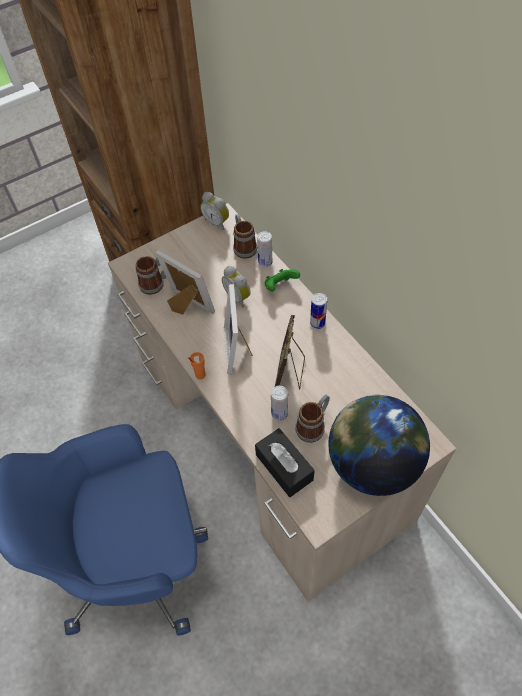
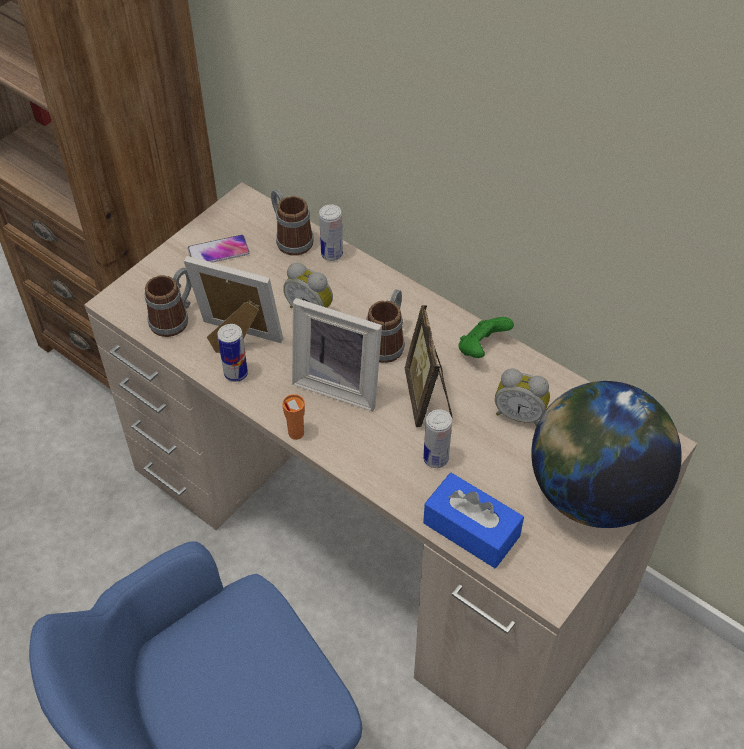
camera: 20 degrees left, 5 degrees down
(197, 245) = (218, 251): none -> phone
(217, 222) = (236, 212): alarm clock -> alarm clock (519, 414)
(238, 349) = (340, 383): picture frame -> picture frame turned 45 degrees counterclockwise
(280, 286) = (367, 283): green game controller -> green game controller (481, 349)
(284, 467) = (471, 529): black tissue box -> blue tissue box
(313, 425) = (491, 462): mug -> mug (387, 342)
(317, 323) = (441, 322): can -> can (236, 373)

